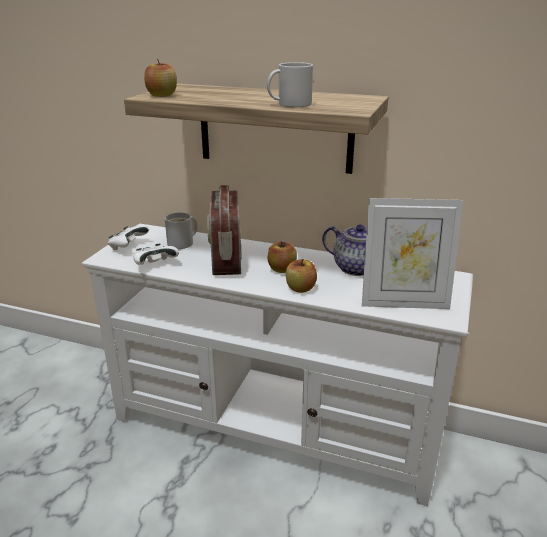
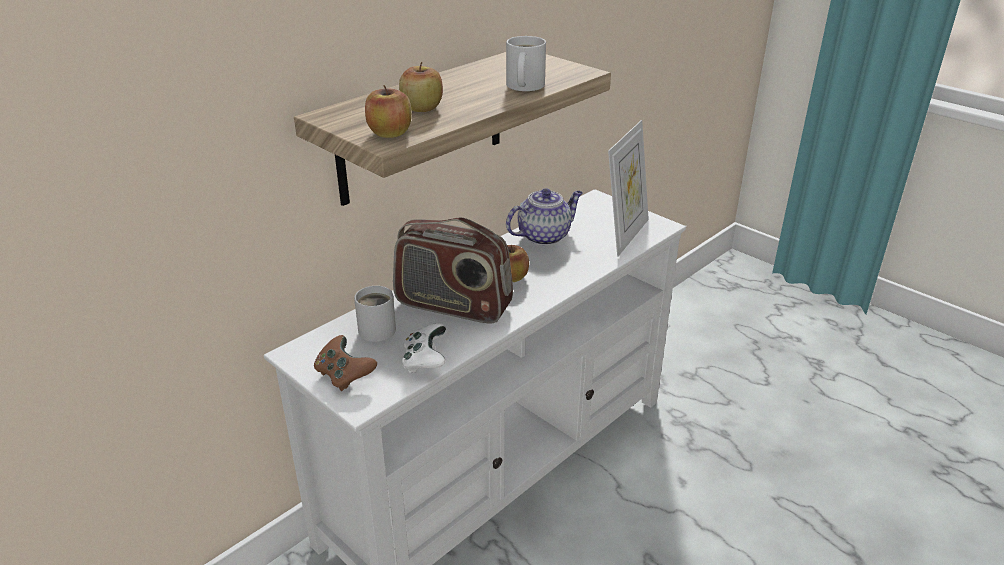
camera: 65 degrees left, 5 degrees up
(128, 247) = (344, 376): white game controller -> brown game controller
(300, 288) = (561, 277): apple -> apple (422, 108)

